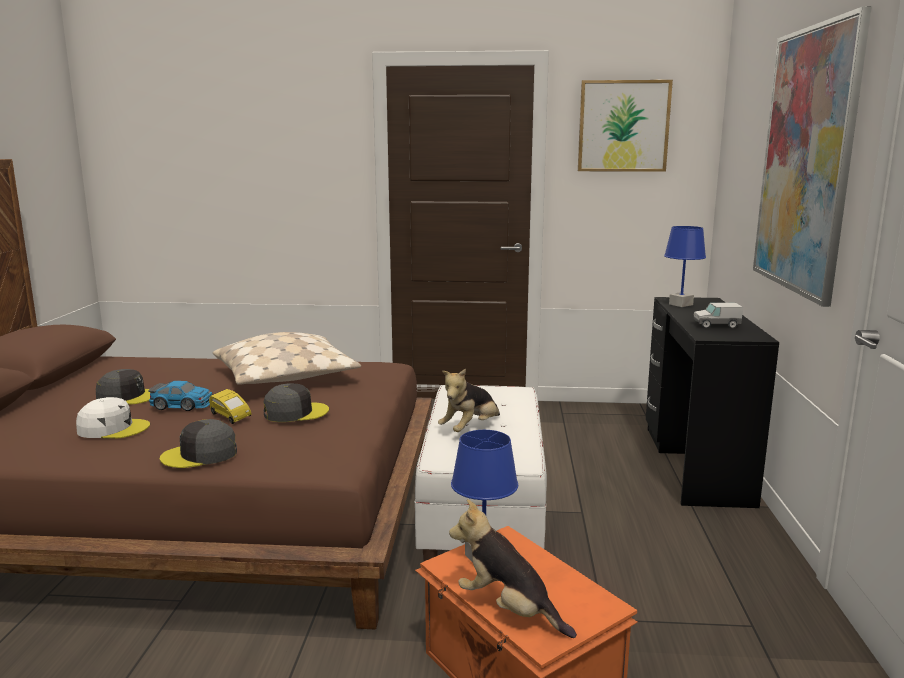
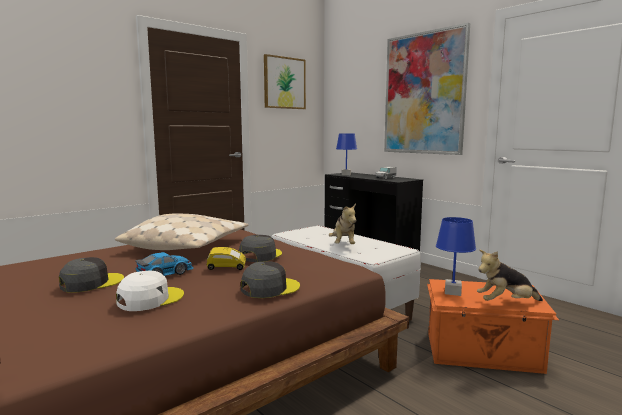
camera: 45 degrees left, 5 degrees down
(200, 455) = (270, 288): grey cap -> grey cap turned 150 degrees counterclockwise

